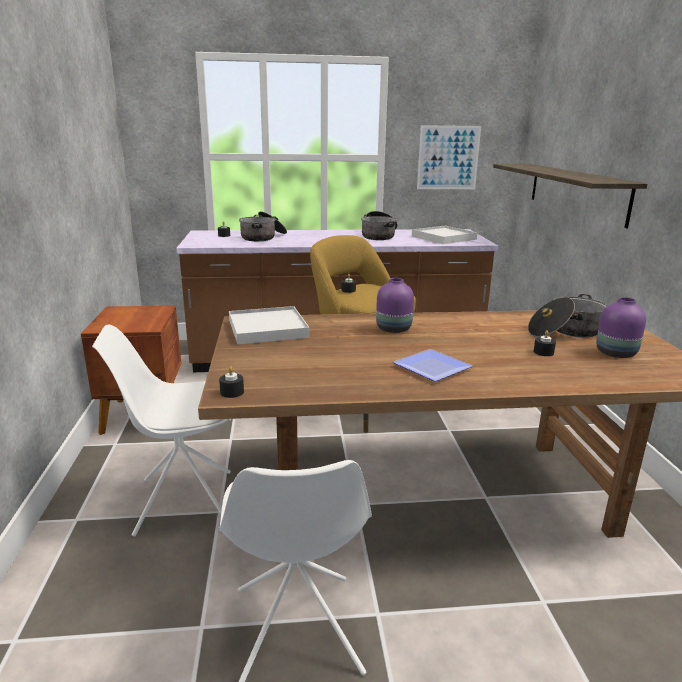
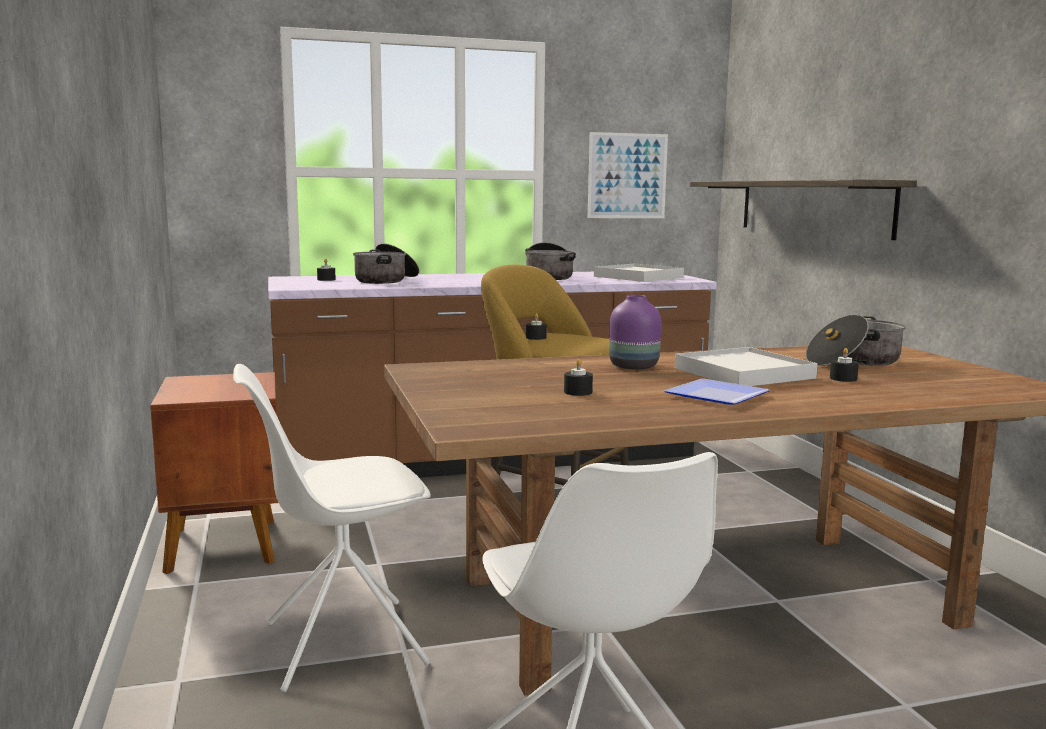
camera: 10 degrees left, 10 degrees down
(232, 392) = (469, 427): black candle -> black candle (578, 392)
(268, 329) = (460, 372): white tray -> white tray (744, 373)
(617, 353) = (932, 376): purple vase -> none

